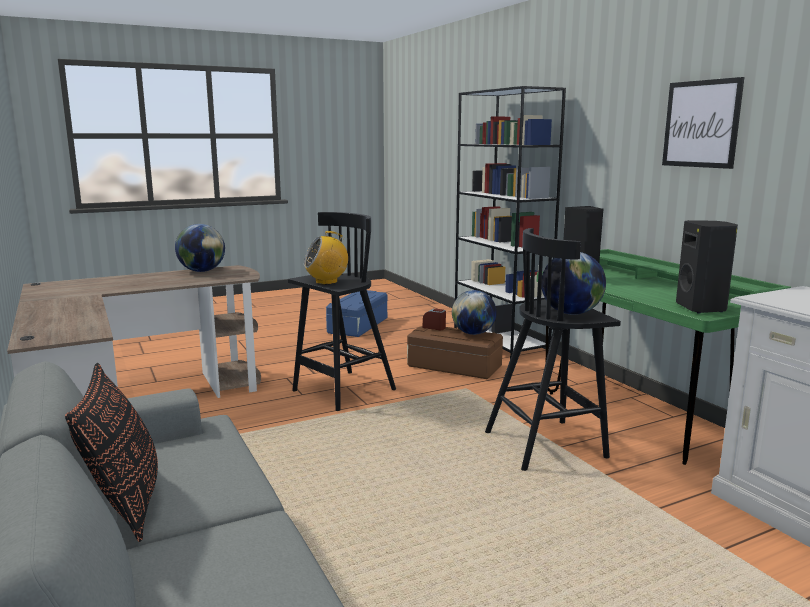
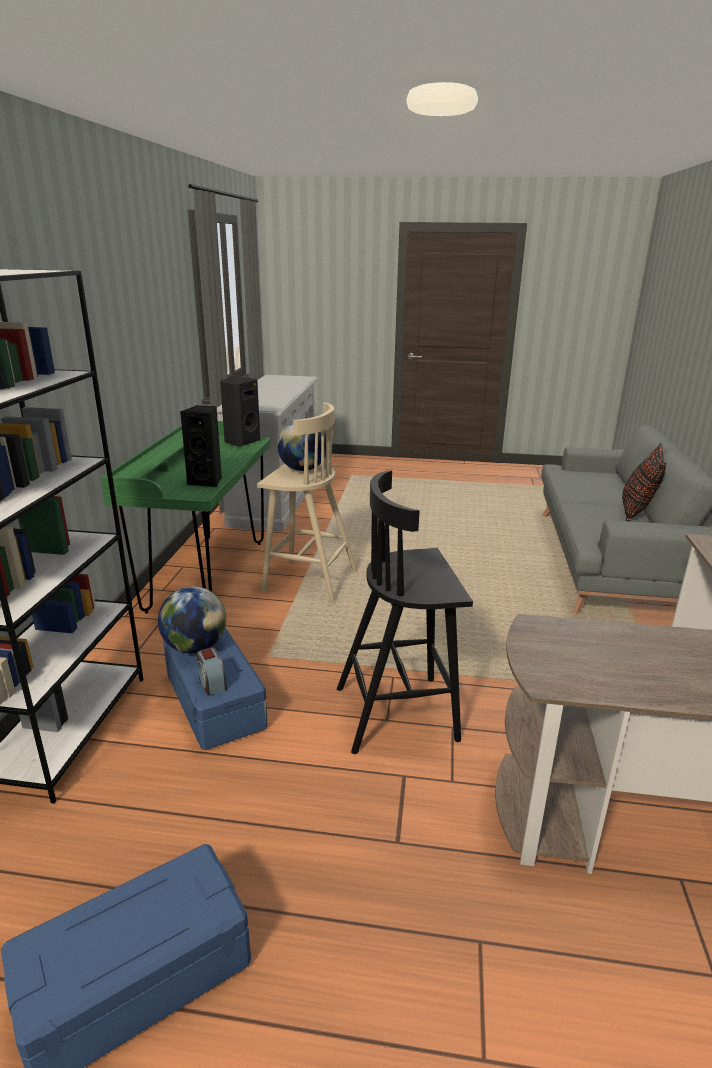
camera: 145 degrees left, 10 degrees up
(202, 271) = (612, 683): globe -> none
(327, 282) = (429, 572): radio -> none
(453, 366) = (216, 702): brown storage box -> blue storage box
(548, 443) = (307, 580): black stool -> beige stool
(701, 124) = (121, 311): picture -> none

